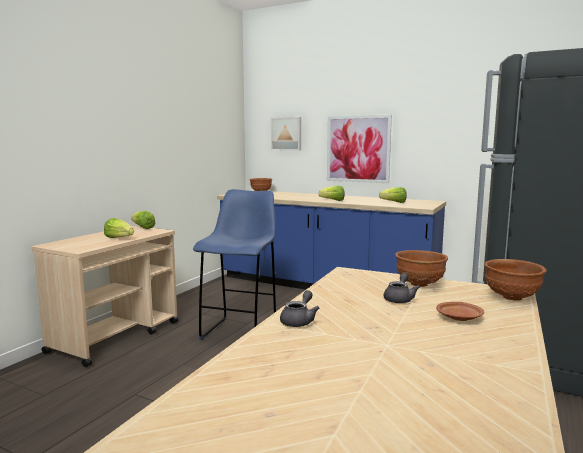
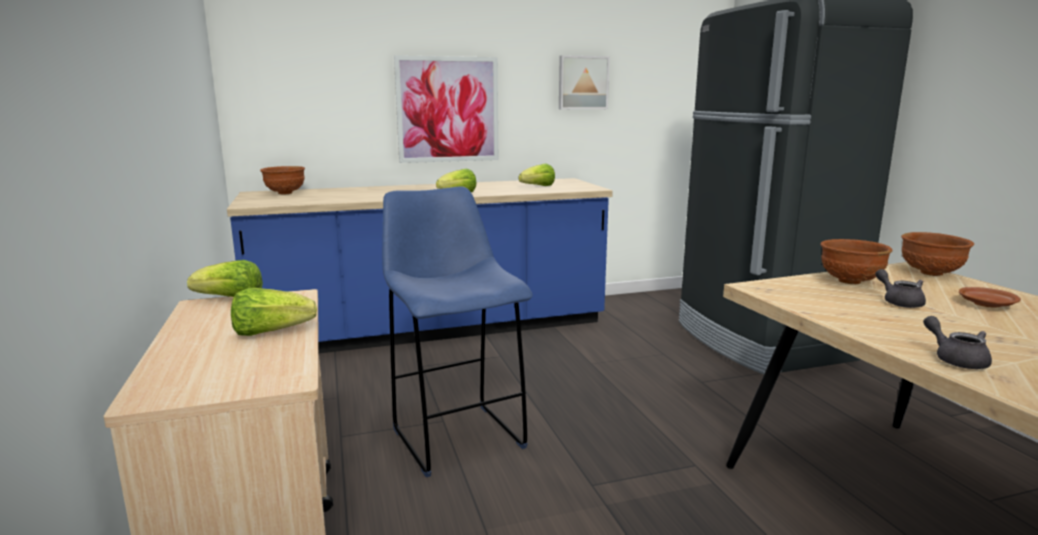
camera: 45 degrees left, 5 degrees up
(286, 134) = (314, 84): picture -> picture (582, 83)

